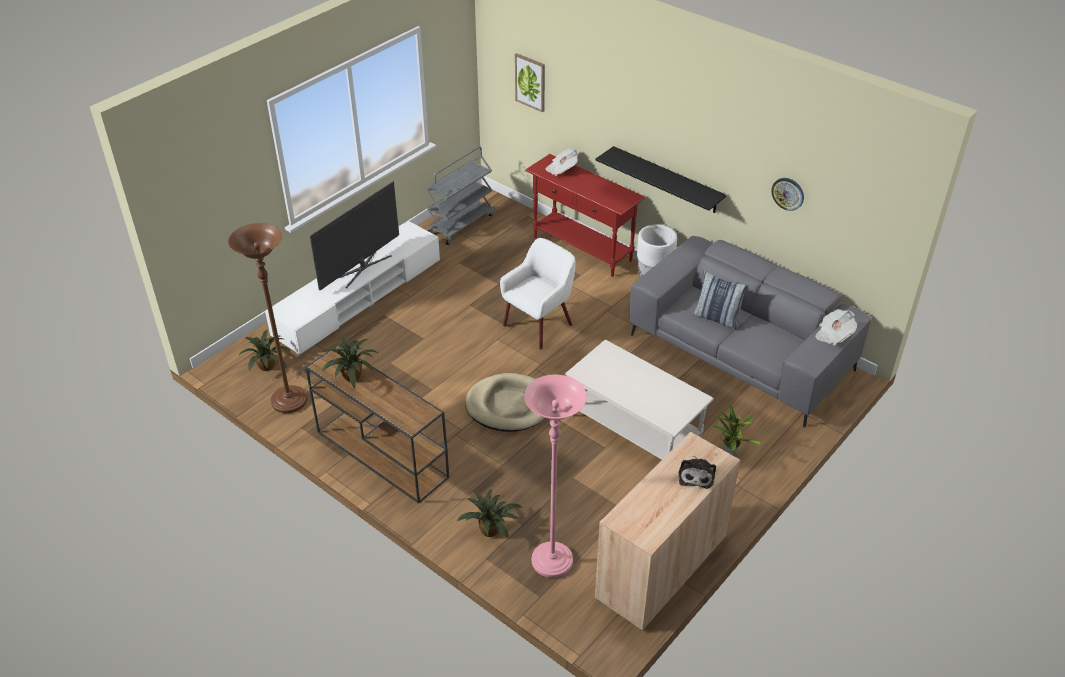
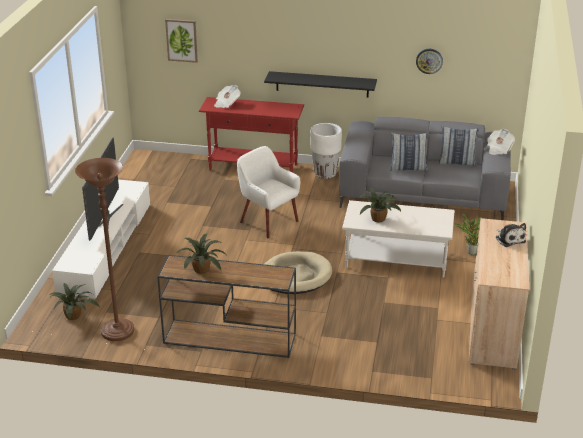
camera: 30 degrees left, 10 degrees down
(461, 224) = (143, 178): grey cart -> none
(491, 529) = (357, 352): potted plant -> potted plant (378, 218)
(539, 325) = (268, 221): white armchair -> white armchair turned 60 degrees counterclockwise
(552, 561) = (419, 355): pink floor lamp -> none
(784, 330) = (457, 162): none -> pillow

